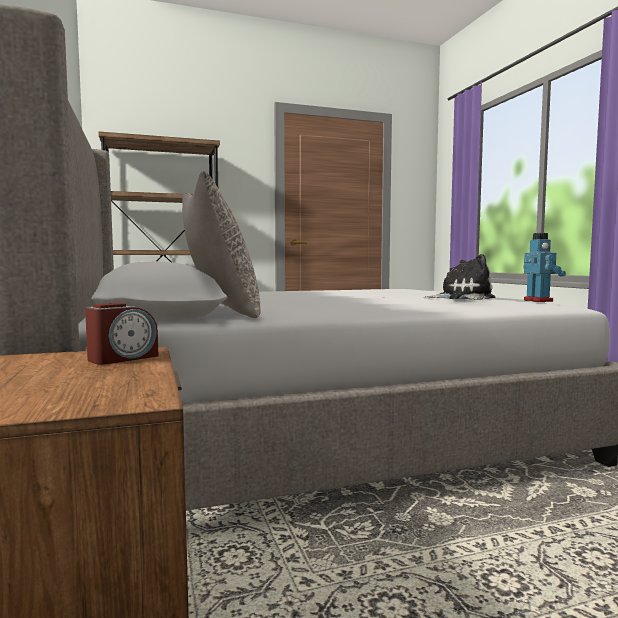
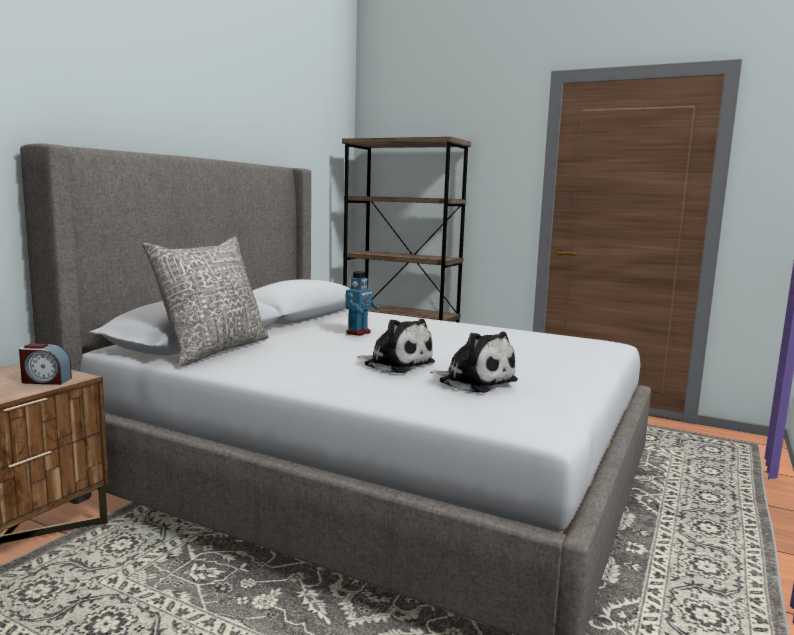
camera: 45 degrees right, 5 degrees up
(381, 300) = (396, 364): none -> plush toy
(538, 301) = (545, 411): toy robot -> toy robot (359, 333)

